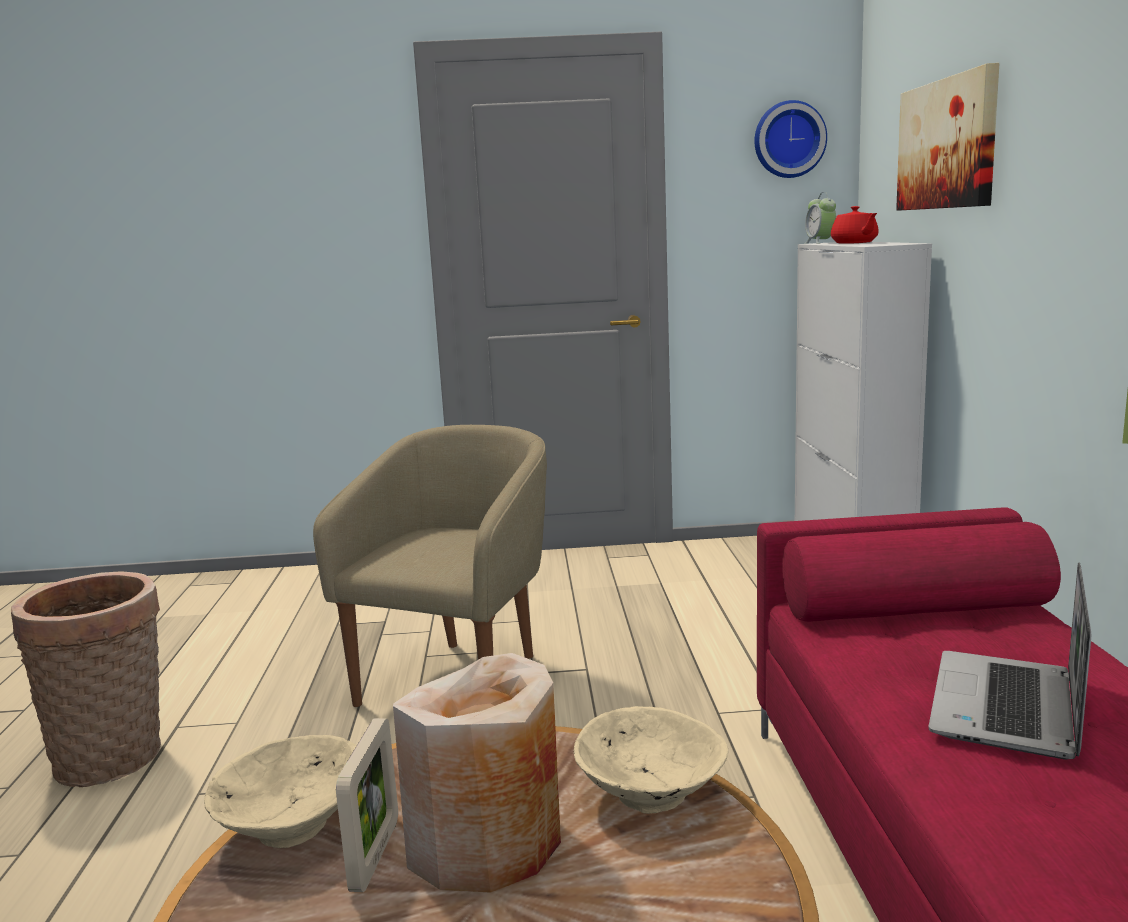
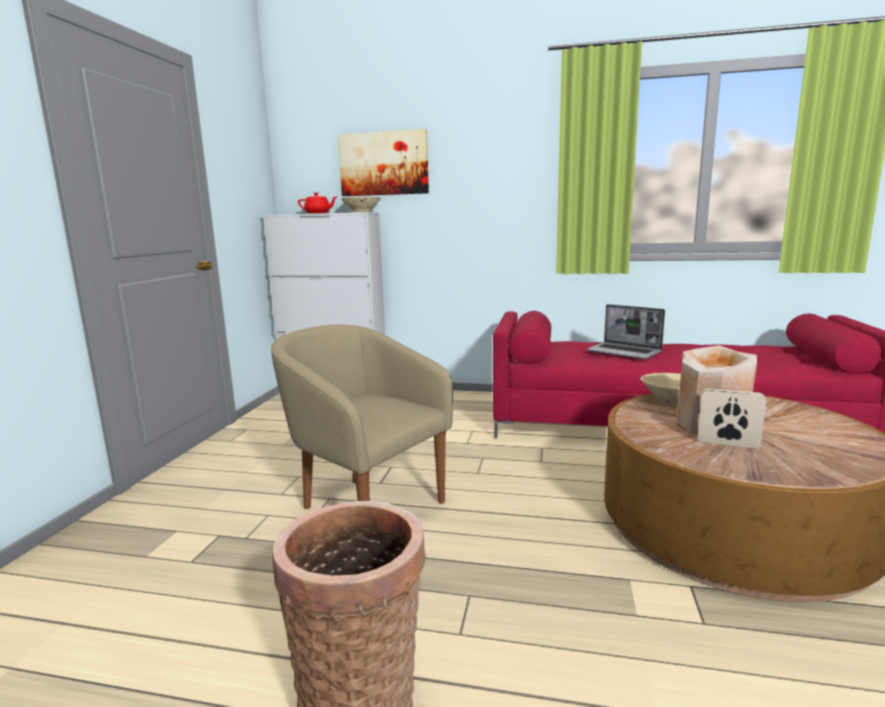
camera: 75 degrees left, 0 degrees up
(292, 825) = (709, 461): beige bowl -> beige bowl (361, 212)
(788, 140) = (250, 149): wall clock -> none
(820, 243) = (281, 214): alarm clock -> none

